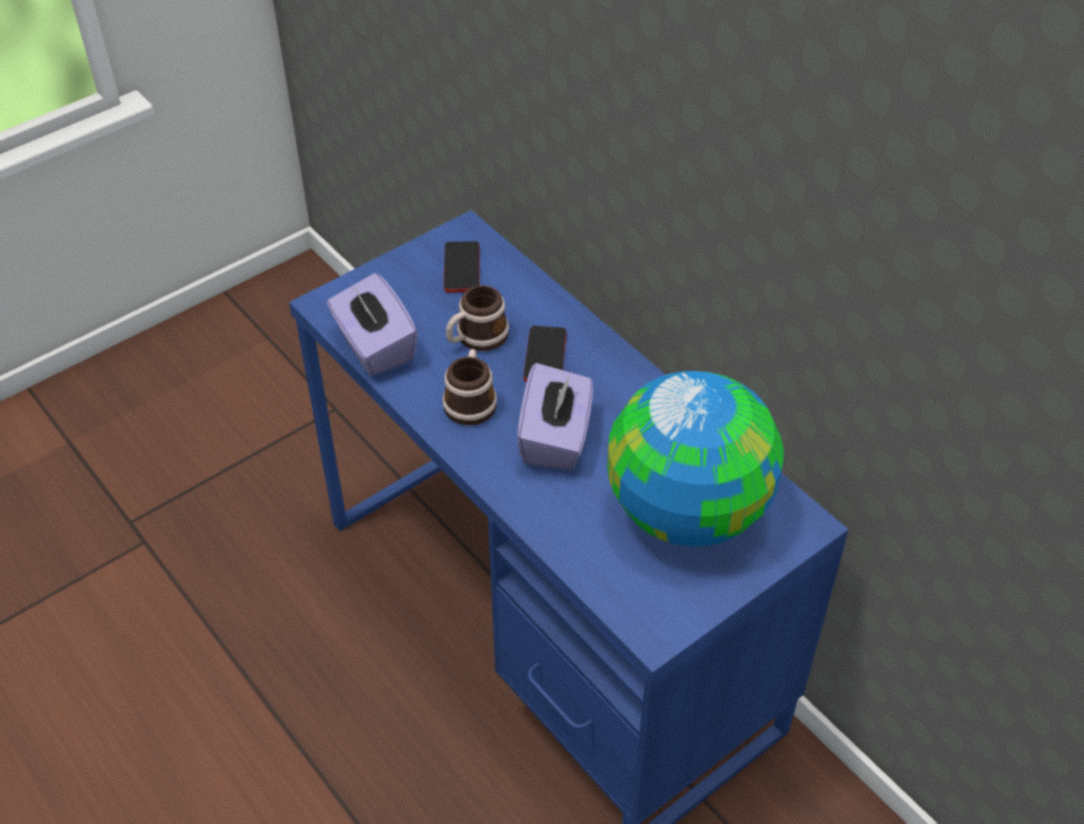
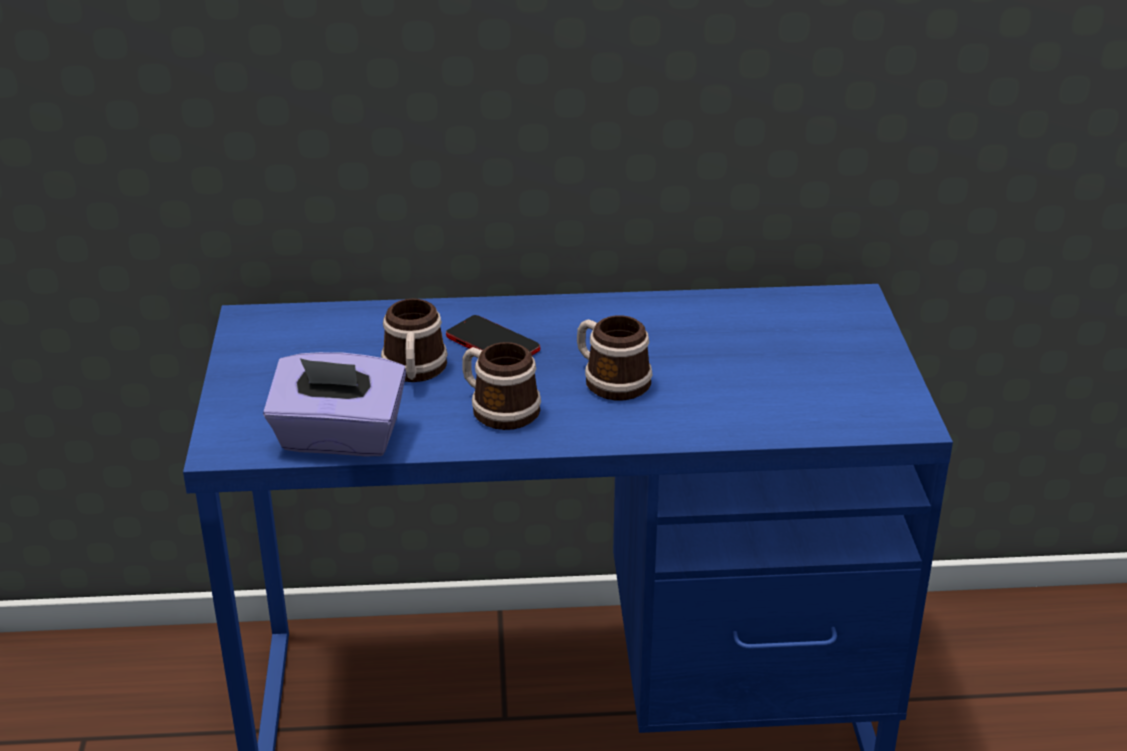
camera: 55 degrees left, 15 degrees down
(461, 268) = (300, 342): phone -> none
(556, 438) = (610, 380): purple tissue box -> mug
(688, 509) = (778, 346): globe -> none

